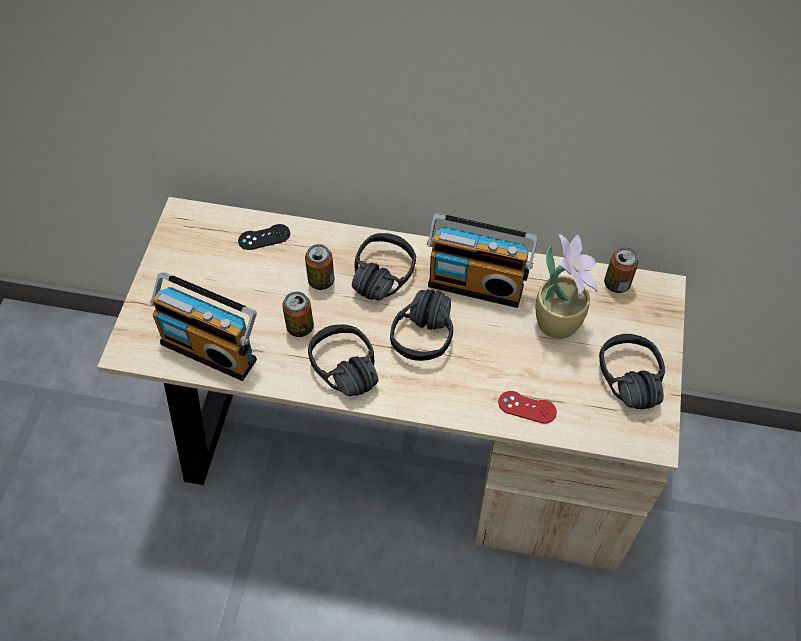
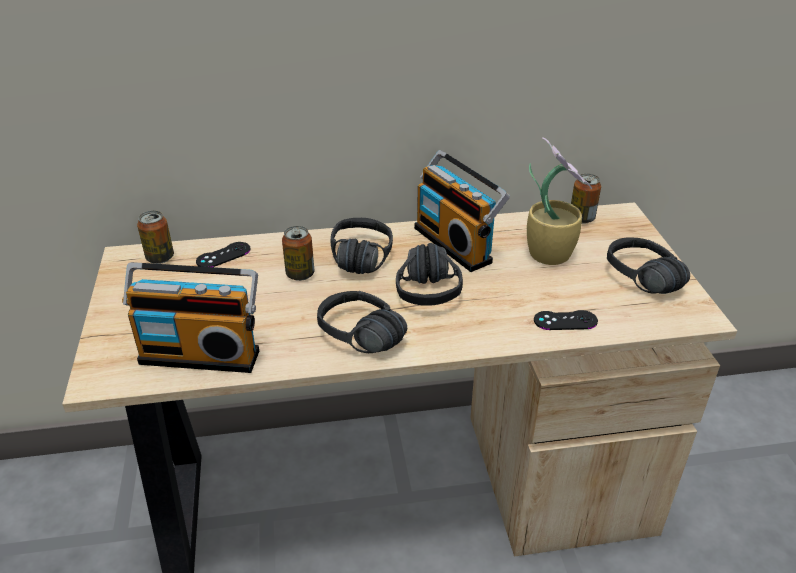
camera: 20 degrees left, 20 degrees down
(300, 327) = (295, 314): can -> can (160, 258)
(477, 283) = (456, 244): radio -> radio turned 60 degrees clockwise
(527, 407) = (565, 320): red game controller -> black game controller

